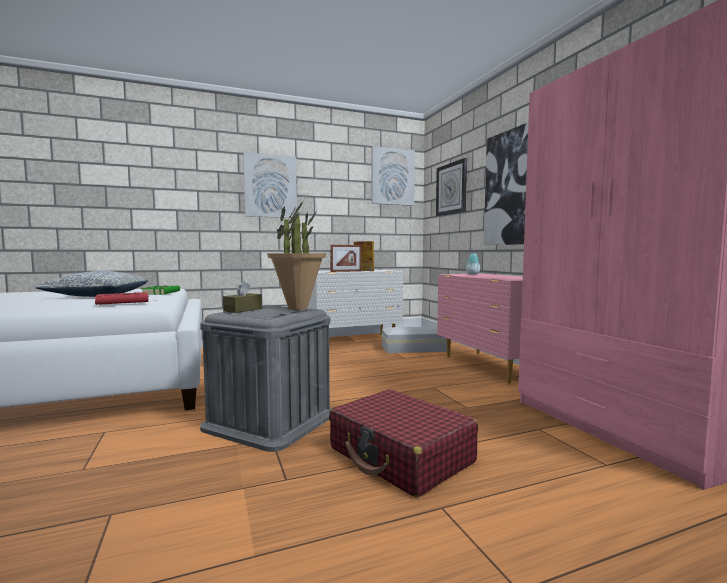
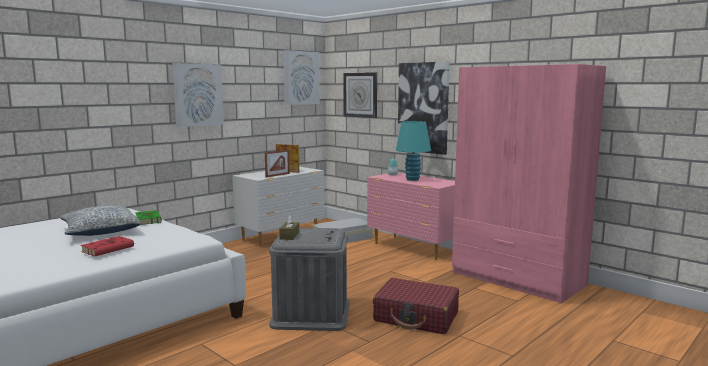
camera: 25 degrees left, 5 degrees up
(125, 302) = (173, 238): red book -> red book (109, 249)
(297, 308) = (323, 229): potted plant -> none
(489, 276) = (412, 179): none -> turquoise table lamp

